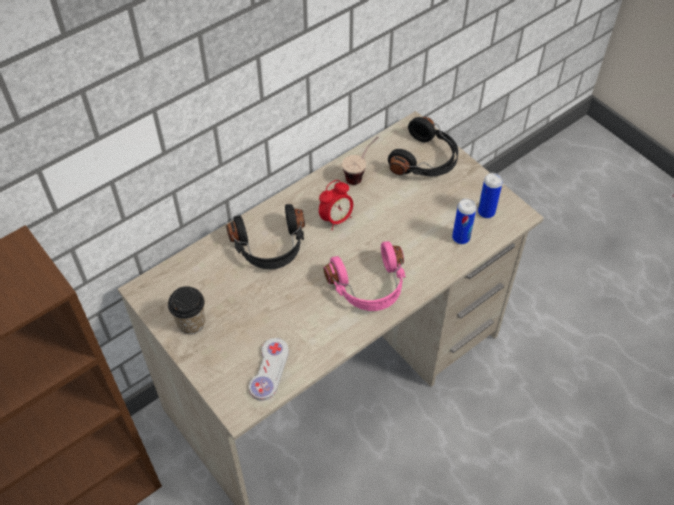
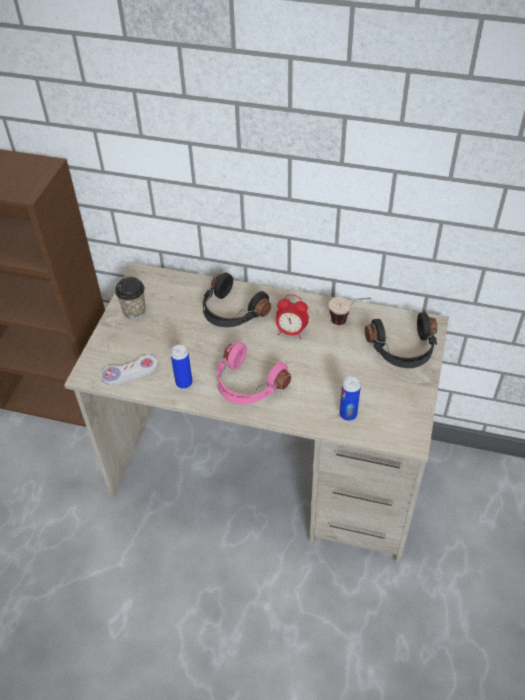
camera: 55 degrees right, 5 degrees down
(486, 212) = (391, 417): can -> can (184, 383)

